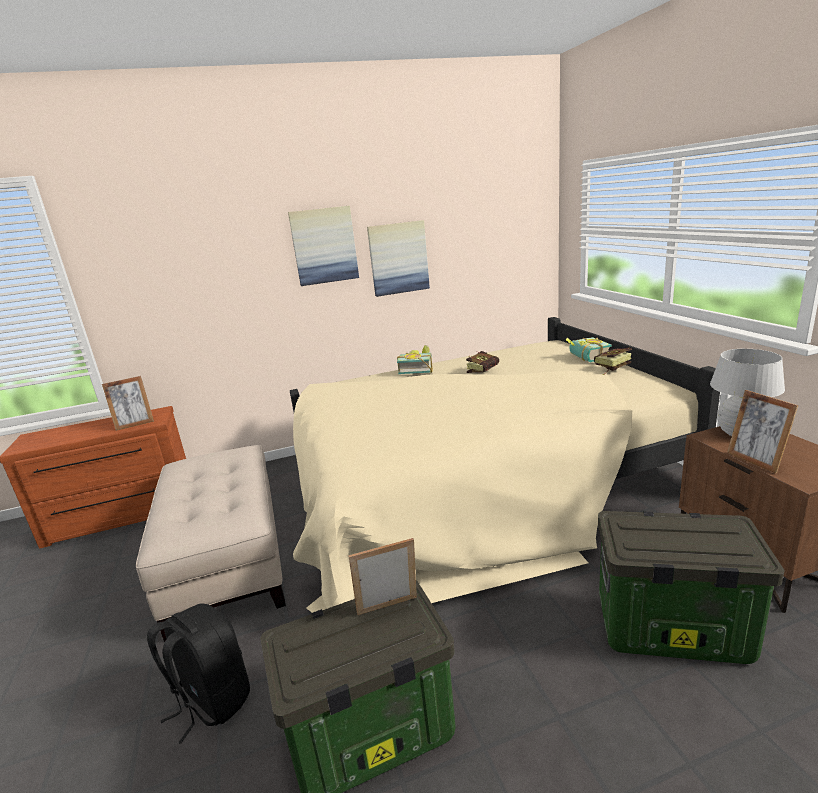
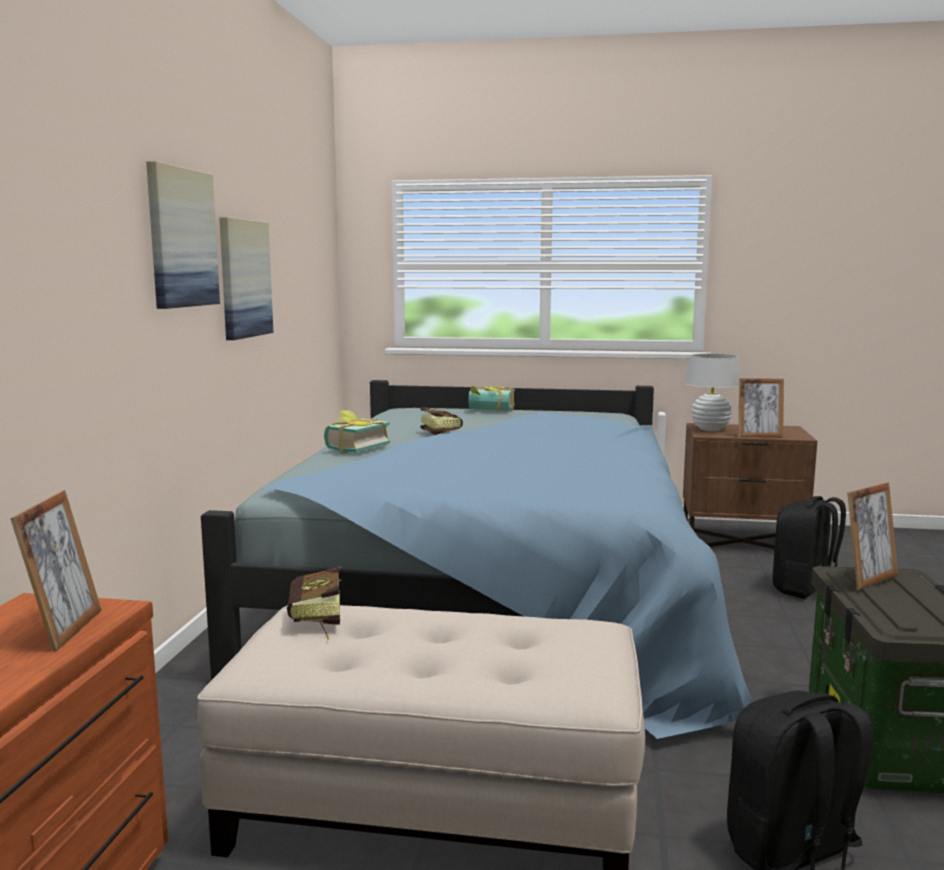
camera: 65 degrees left, 10 degrees down
(389, 611) = (869, 579): picture frame -> picture frame turned 135 degrees counterclockwise
(476, 489) = (495, 592): beige bed -> blue bed
(610, 368) = (544, 409): book -> book (316, 622)
(670, 631) = (805, 590): storage box -> black backpack

